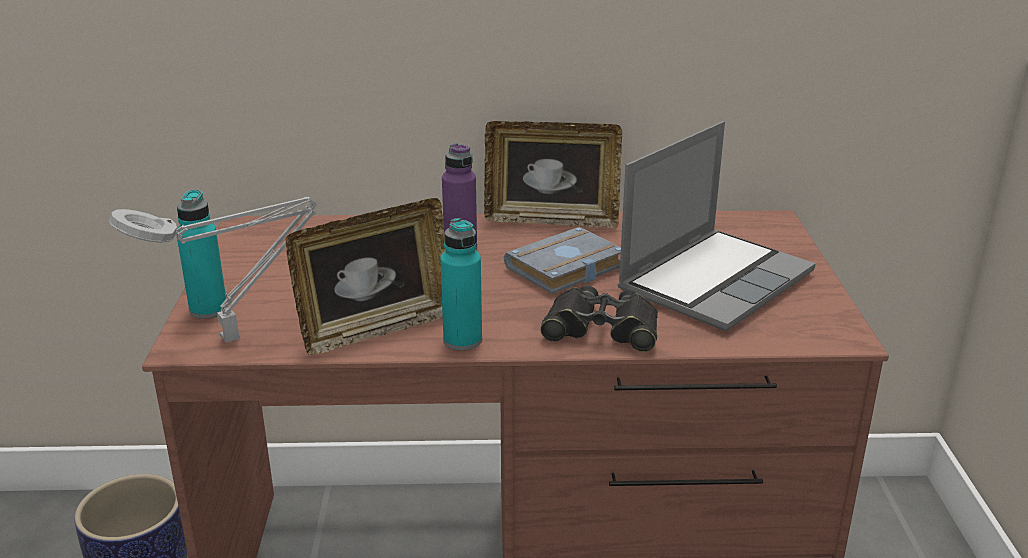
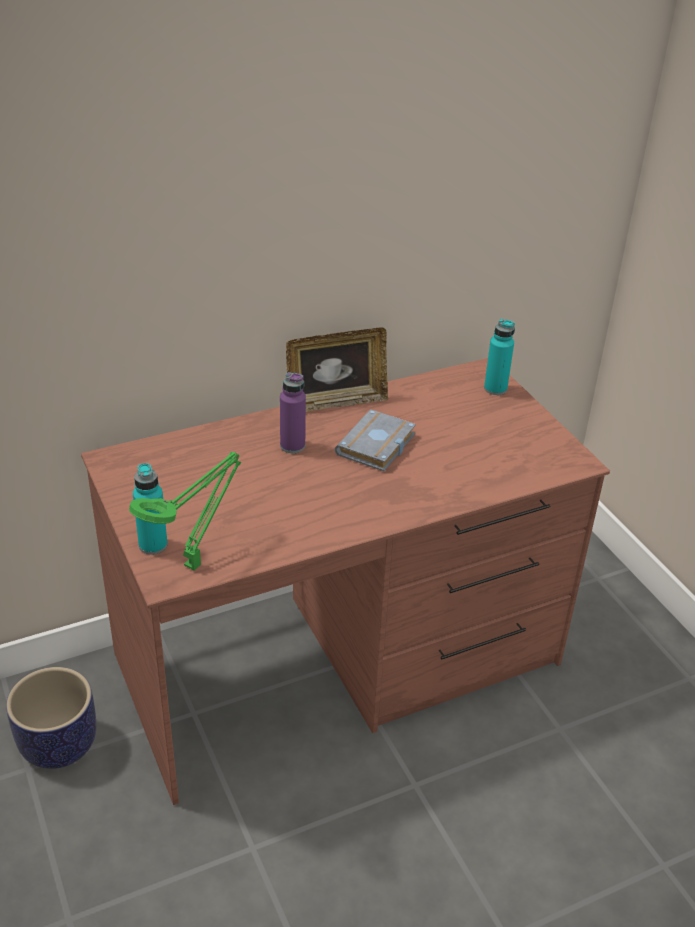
camera: 25 degrees left, 10 degrees up
(236, 337) = (195, 563): grey table lamp -> green table lamp
(376, 329) = (288, 531): picture frame -> none
(462, 340) = (352, 525): turquoise bottle -> turquoise bottle (495, 389)
(602, 329) = (434, 493): black binoculars -> none
(715, 280) = (479, 434): laptop -> none

